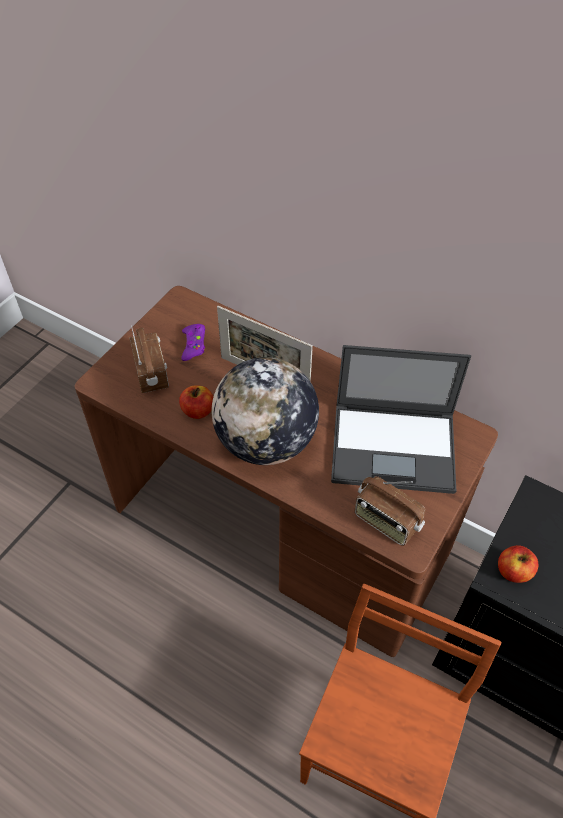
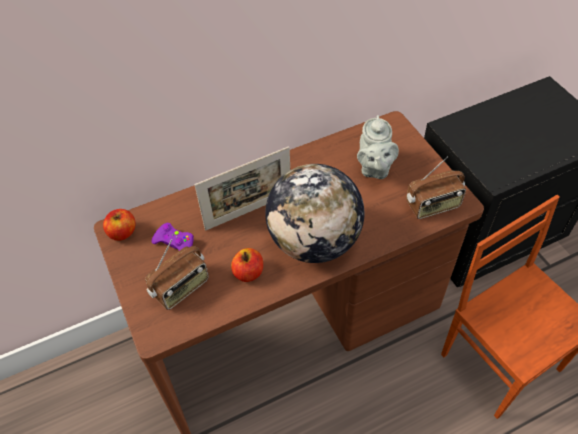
camera: 55 degrees left, 0 degrees up
(152, 374) = (181, 288): radio -> radio turned 120 degrees clockwise
(395, 447) = (374, 169): laptop -> grey teapot
(513, 571) = (494, 168): apple -> apple (122, 232)

